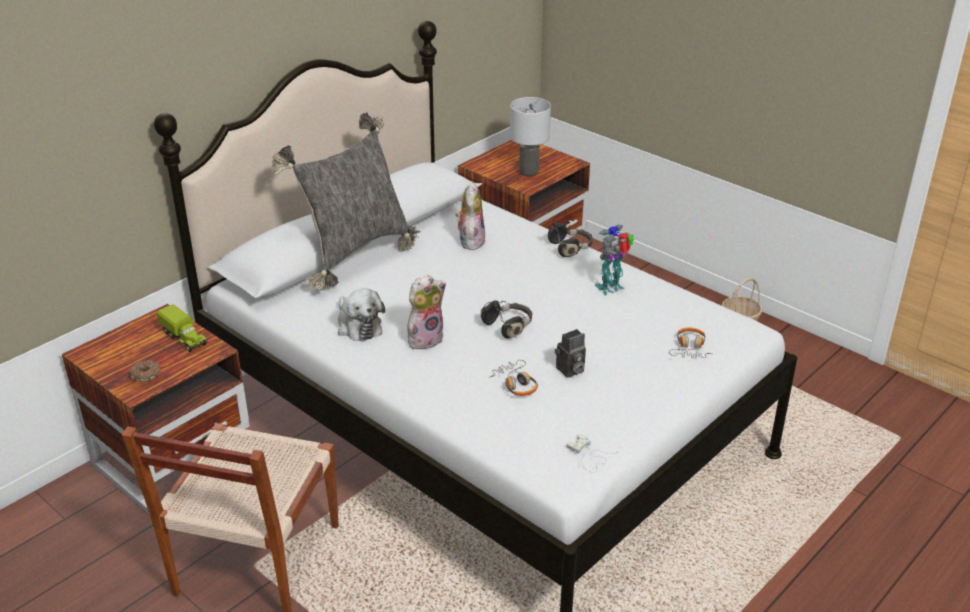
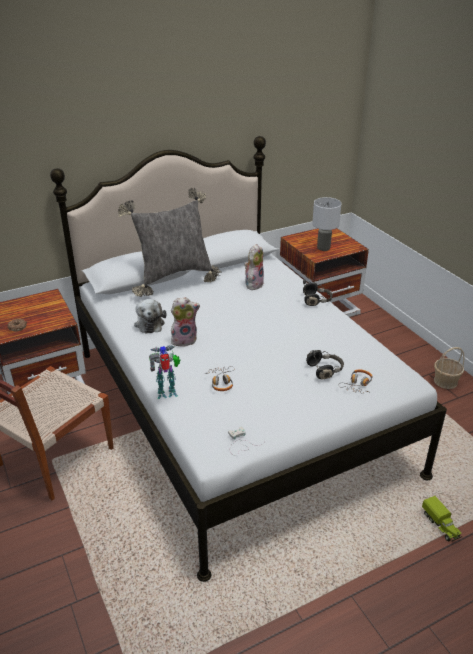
camera: 20 degrees right, 0 degrees up
(184, 339) = (52, 311): toy truck -> toy truck (440, 525)
(508, 326) = (241, 343): black headphones -> black headphones (325, 370)
(569, 371) = (263, 381): camera -> none
(612, 288) = (327, 332): toy robot -> toy robot (168, 394)

